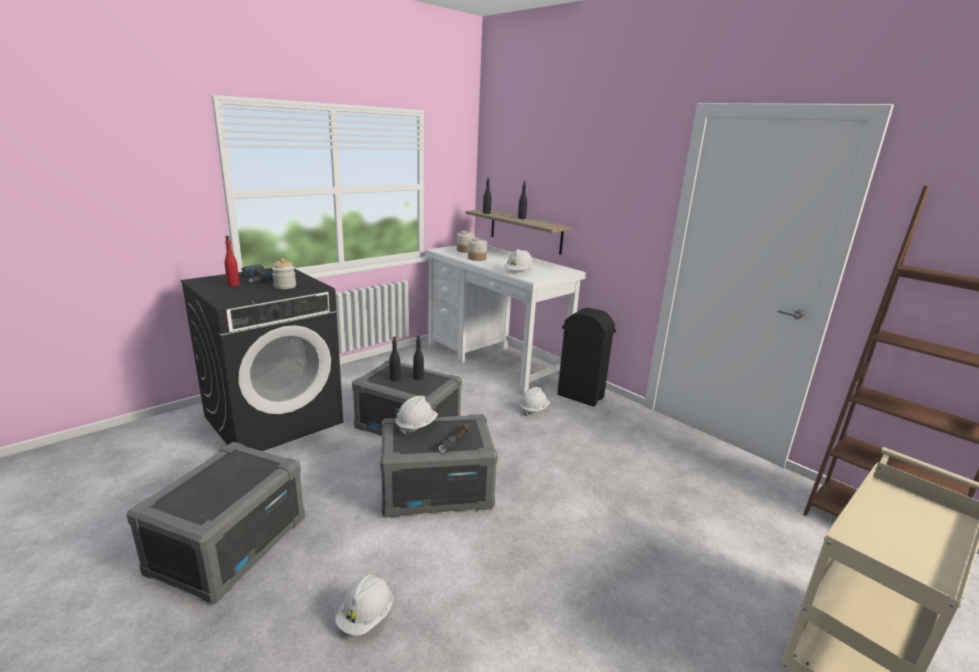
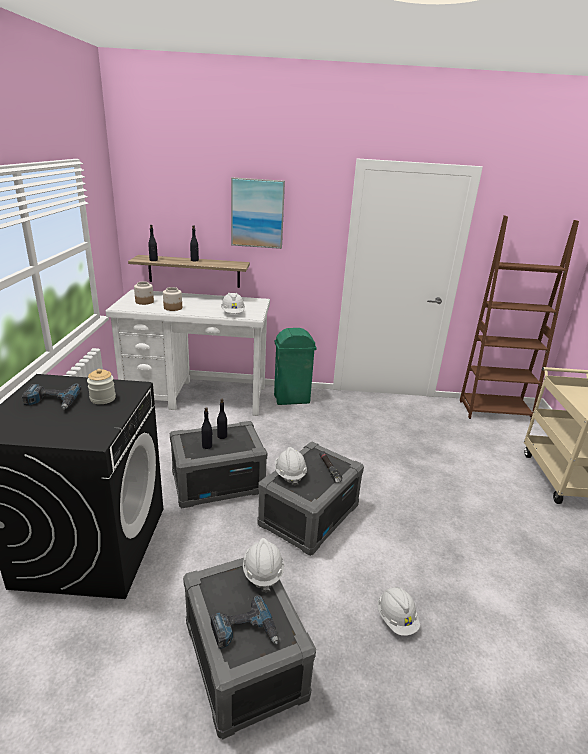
camera: 45 degrees left, 5 degrees up
(193, 494) = (244, 631): none -> power drill
(233, 285) = (43, 419): red bottle -> none
(533, 409) = (279, 423): white hard hat -> white hard hat (262, 572)
(580, 396) = (292, 399): black trash can -> green trash can
(585, 171) = (257, 213): none -> picture

